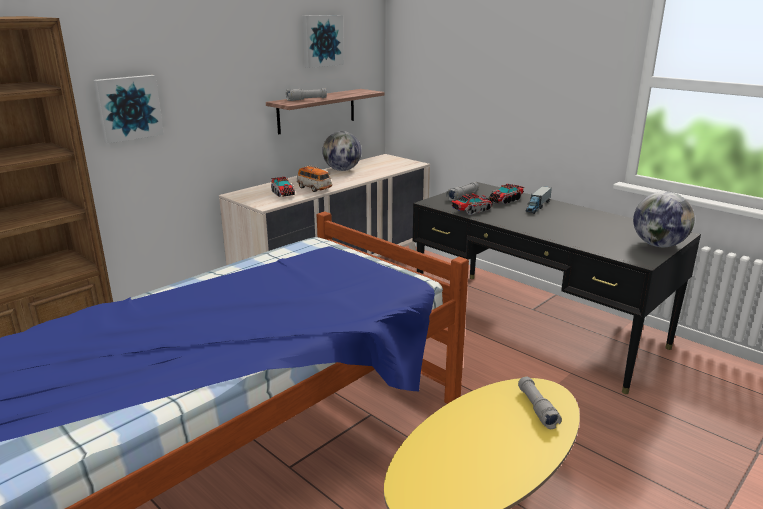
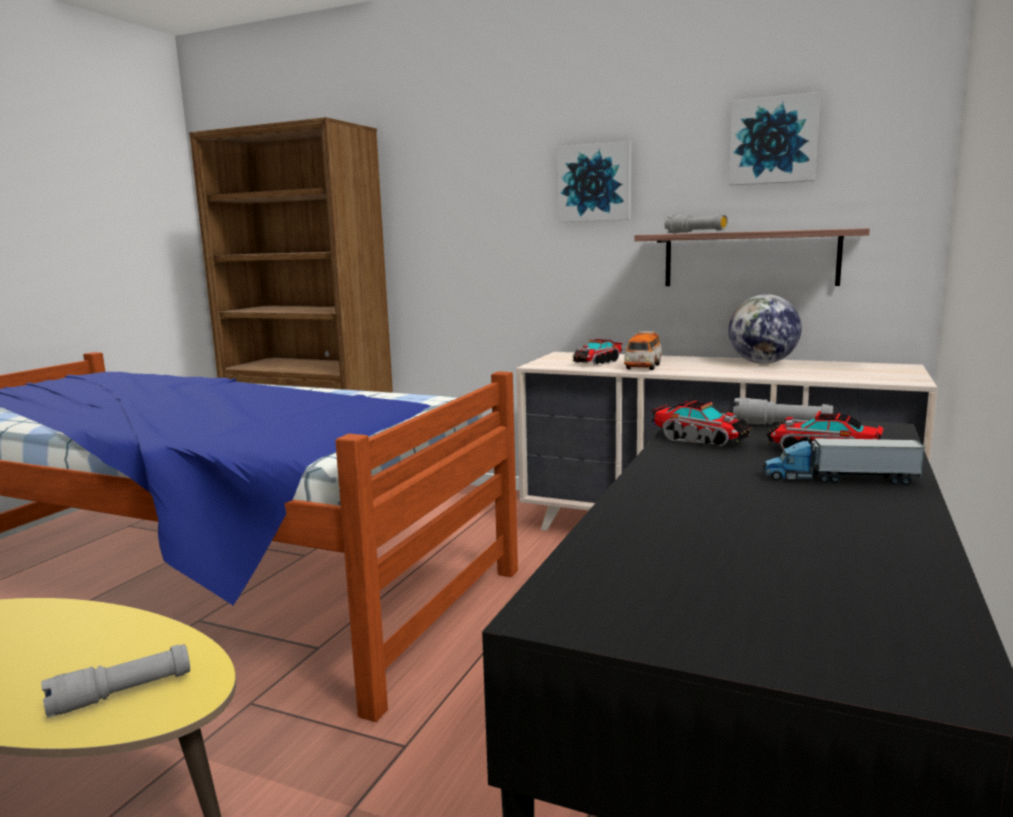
camera: 70 degrees right, 10 degrees down
(128, 108) = (461, 225): picture -> picture (595, 183)
(658, 245) = (735, 638): globe -> none

